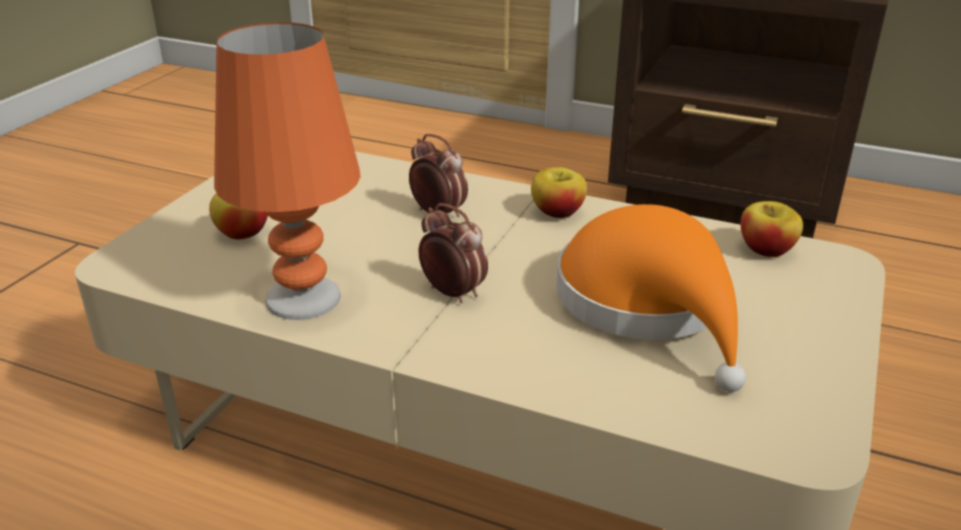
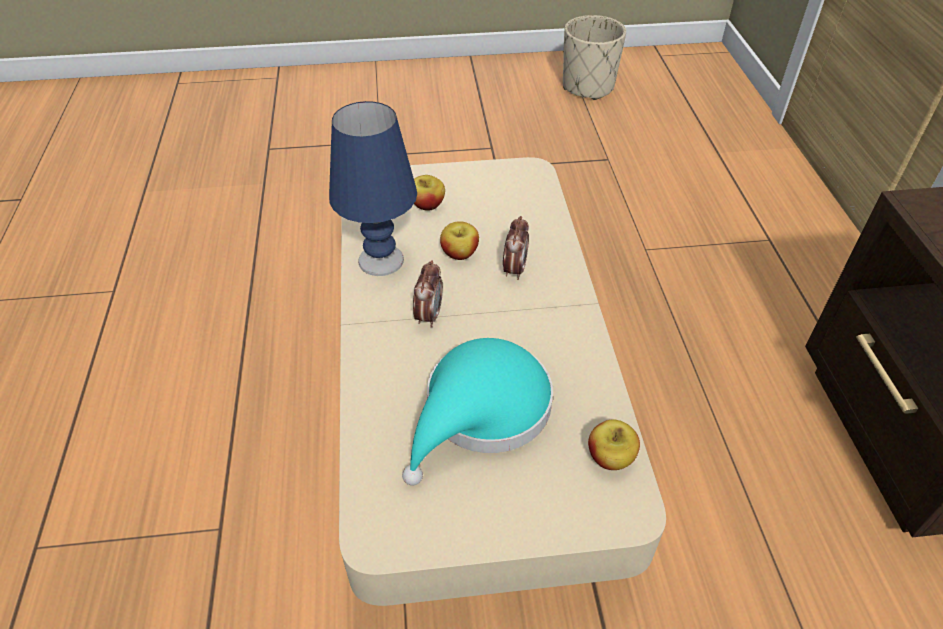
camera: 60 degrees right, 15 degrees up
(93, 146) = (588, 87): none -> beige planter
(304, 298) = (381, 260): orange table lamp -> blue table lamp
(557, 212) = (566, 323): apple -> apple (459, 253)
(649, 305) = (481, 412): orange hat -> turquoise hat

